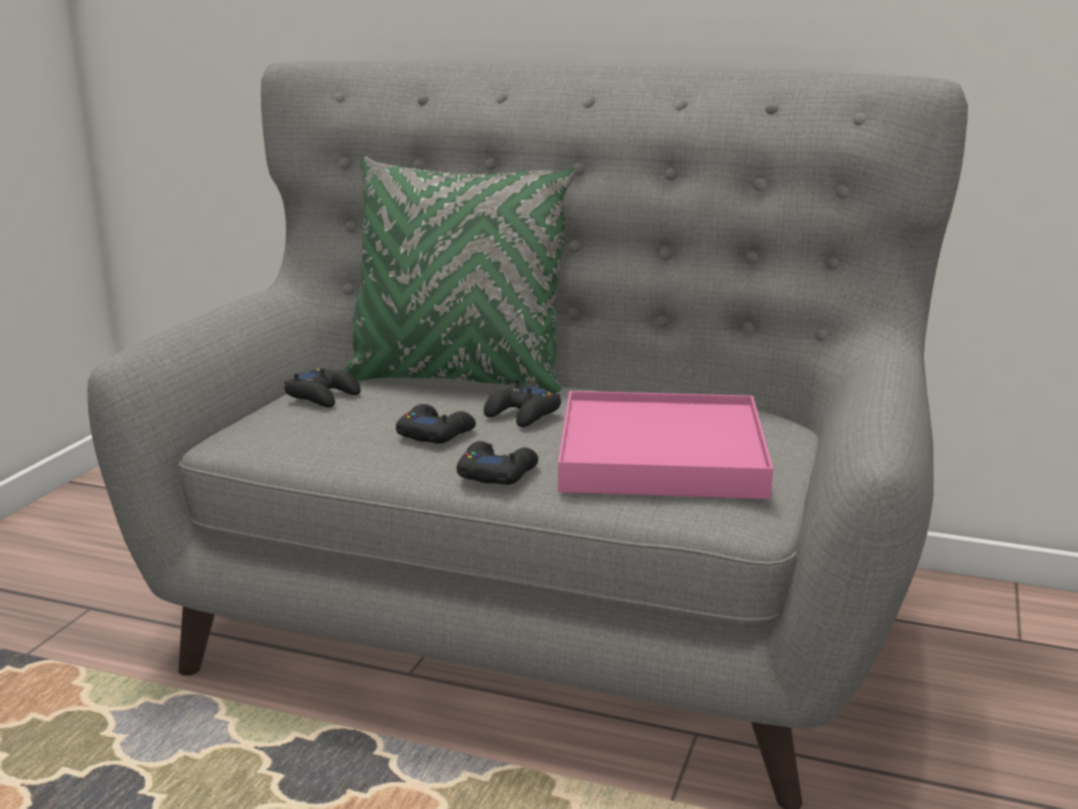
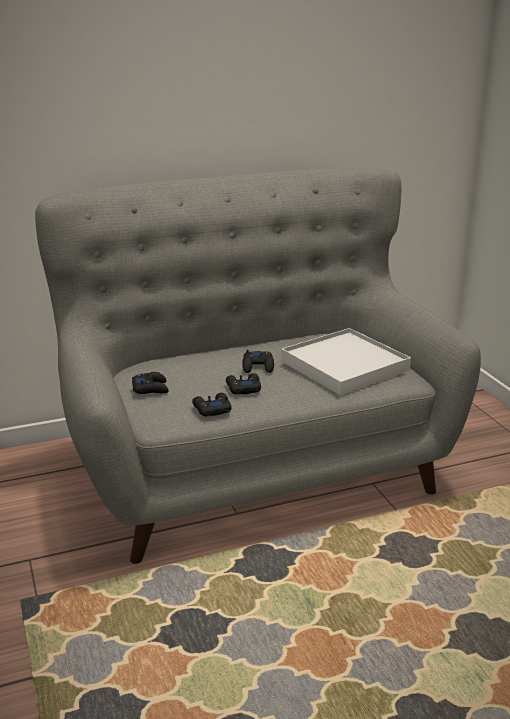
camera: 40 degrees left, 5 degrees up
(457, 379) = (189, 359): green pillow -> none
(496, 473) = (302, 396): black game controller -> black game controller (211, 409)
(660, 455) = (344, 366): pink tray -> white tray

